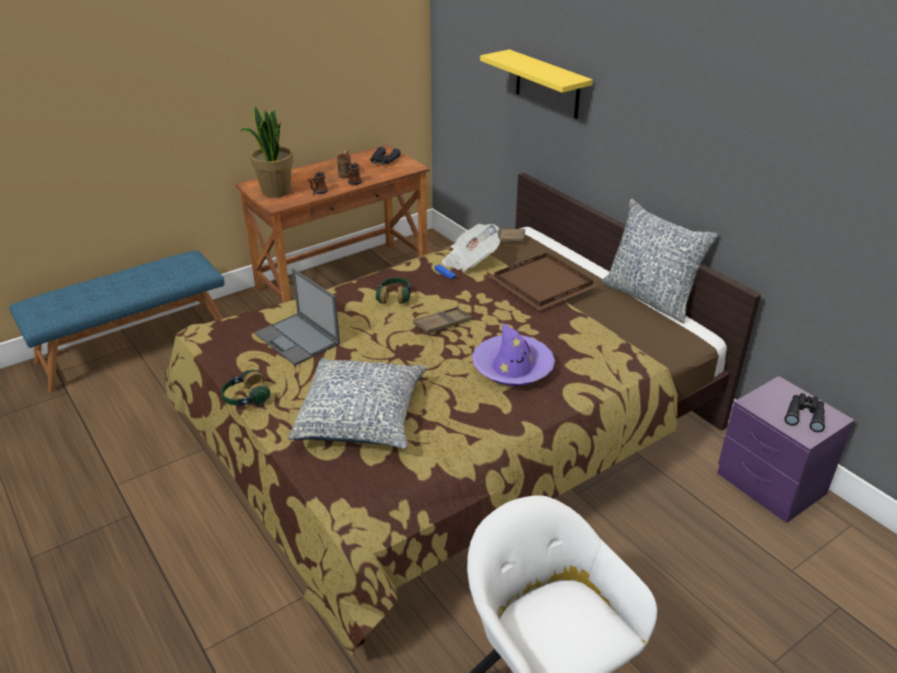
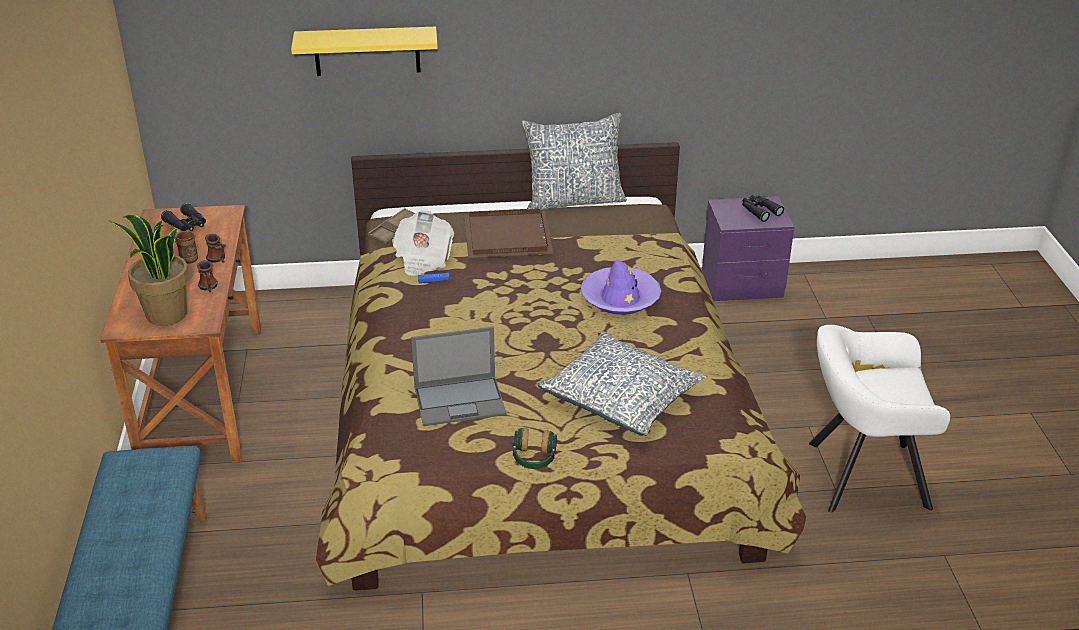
camera: 60 degrees left, 0 degrees up
(394, 297) = (443, 321): headphones -> none
(442, 324) = (519, 310): brown tray -> none

